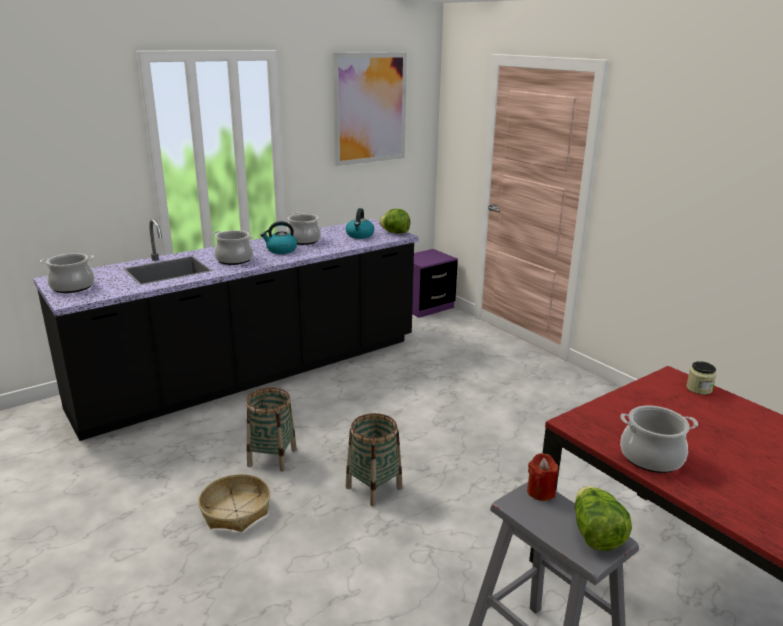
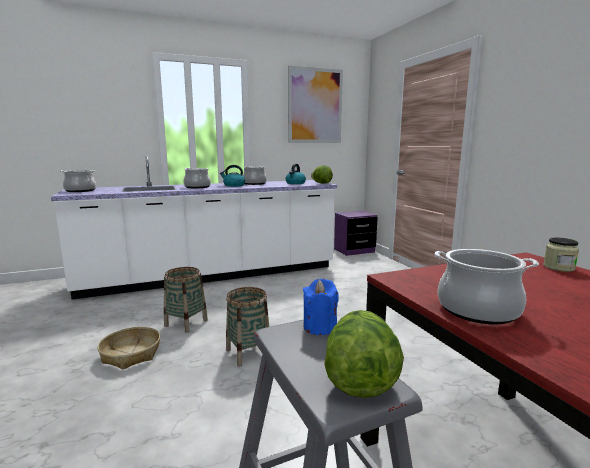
camera: 15 degrees right, 10 degrees down
(254, 374) = (212, 275): black counter -> white counter
(540, 492) = (320, 327): red candle -> blue candle

